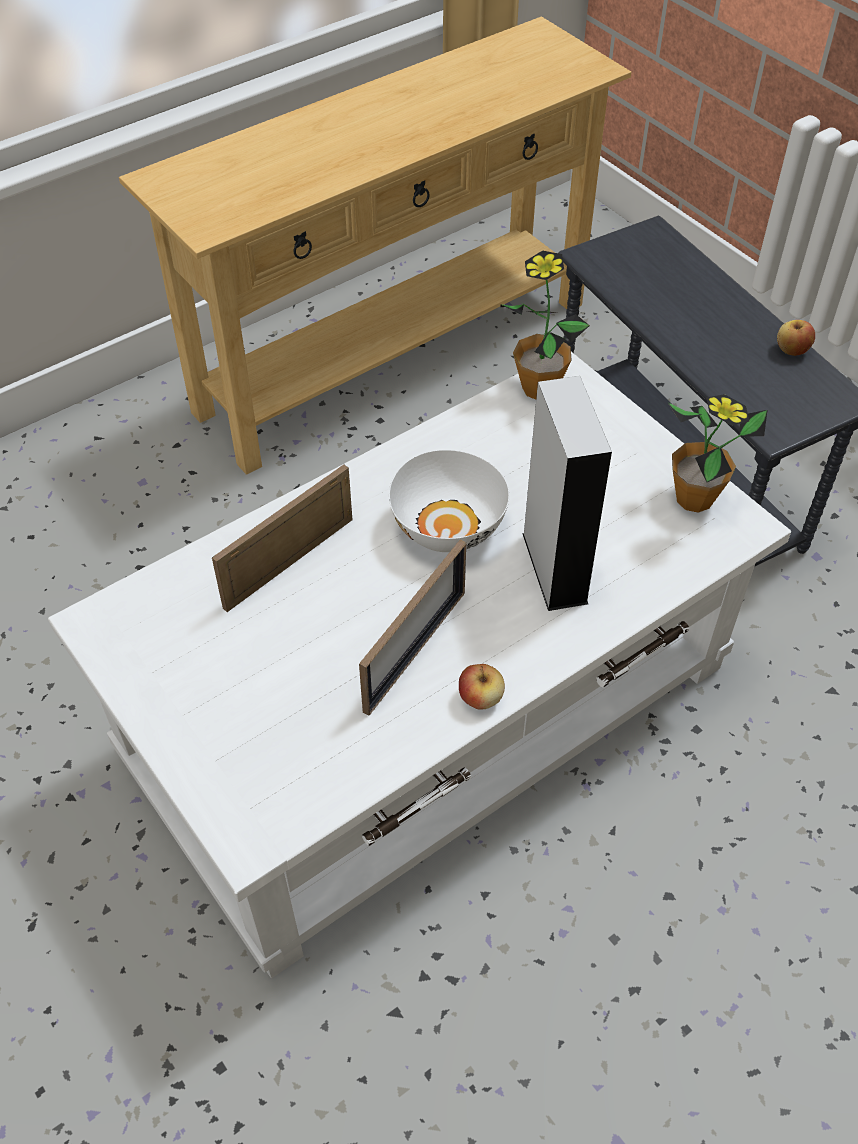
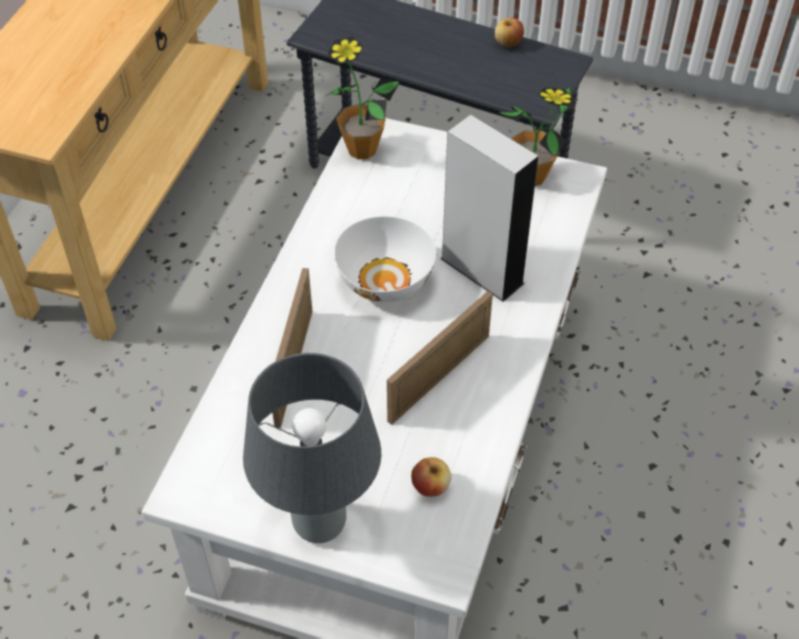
camera: 35 degrees left, 0 degrees up
(182, 723) = (321, 523): none -> grey table lamp
(415, 650) = (439, 378): picture frame -> picture frame turned 135 degrees counterclockwise
(480, 698) = (510, 384): apple -> apple (430, 486)

